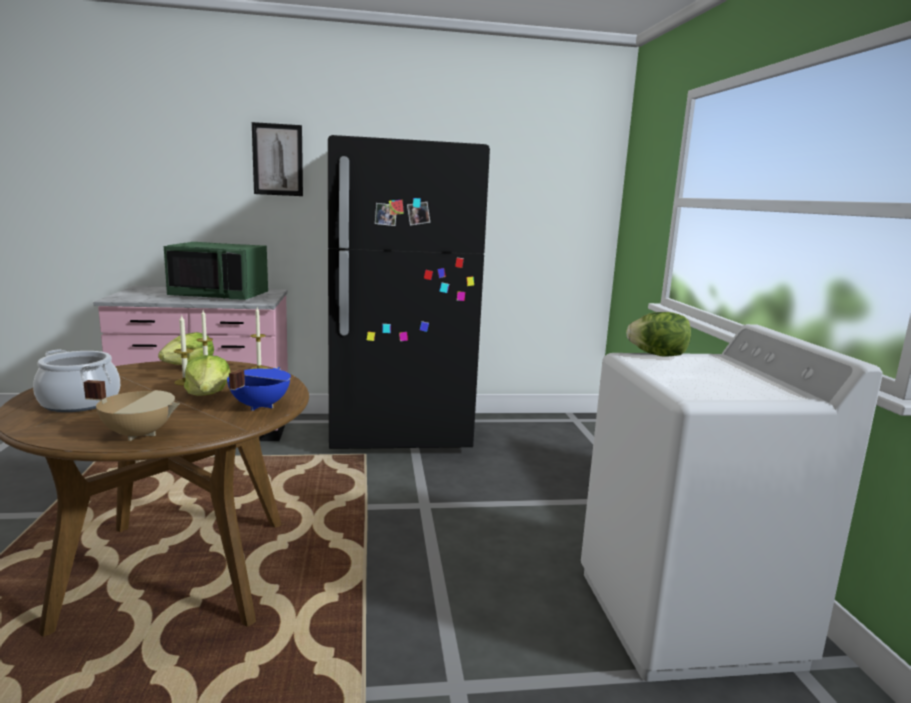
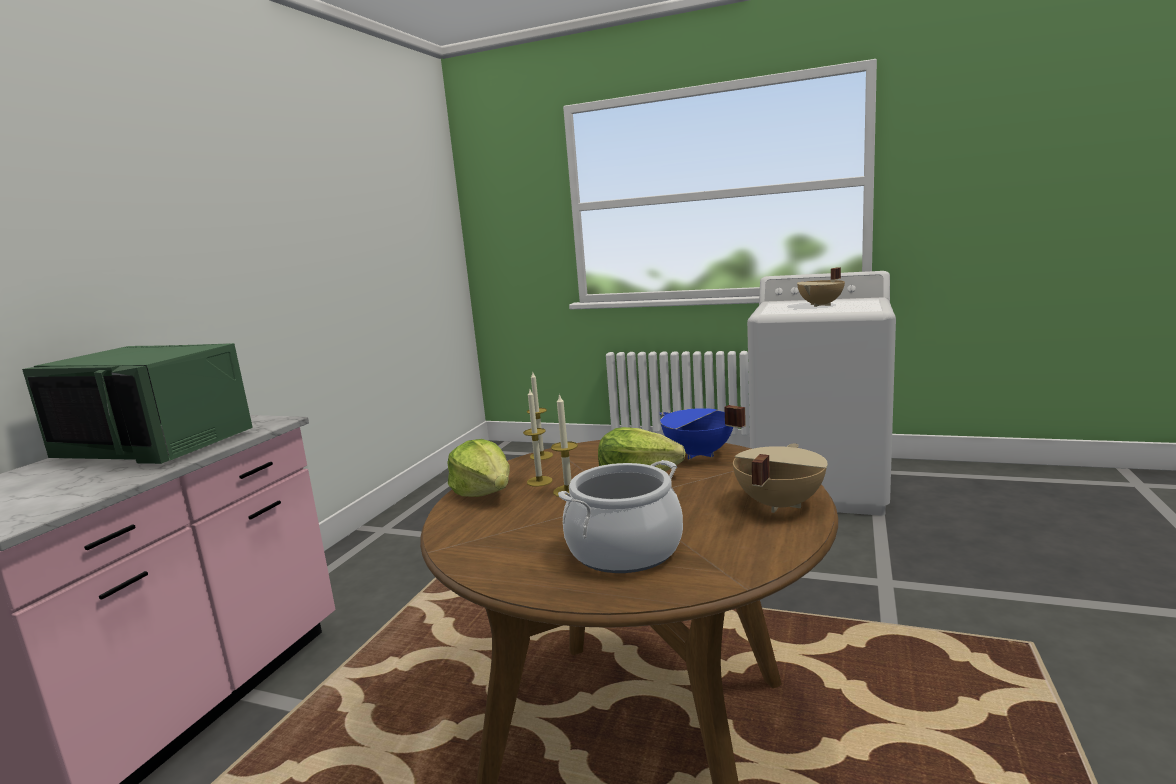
camera: 60 degrees left, 0 degrees up
(220, 295) = (159, 446): green microwave -> green microwave turned 75 degrees clockwise
(277, 160) = (117, 192): picture -> none
(399, 433) = (410, 541): black fridge -> none
(657, 355) = (766, 309): lettuce -> none
(711, 374) = (821, 305): none -> beige cooking pot

